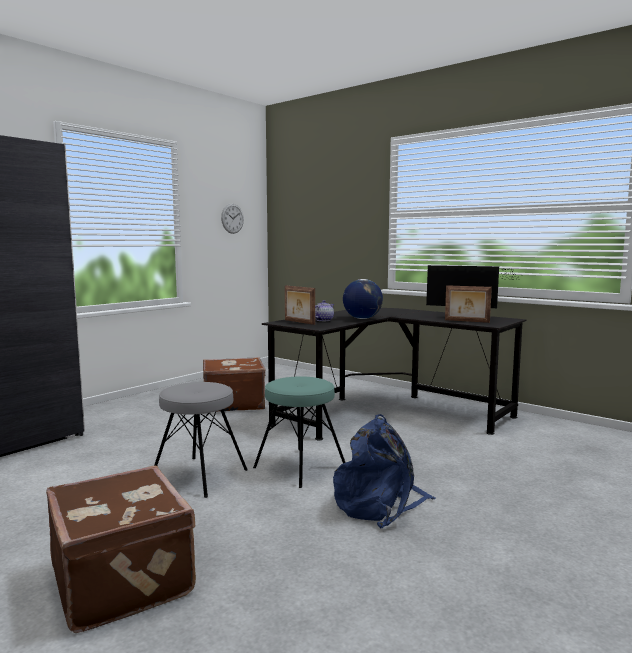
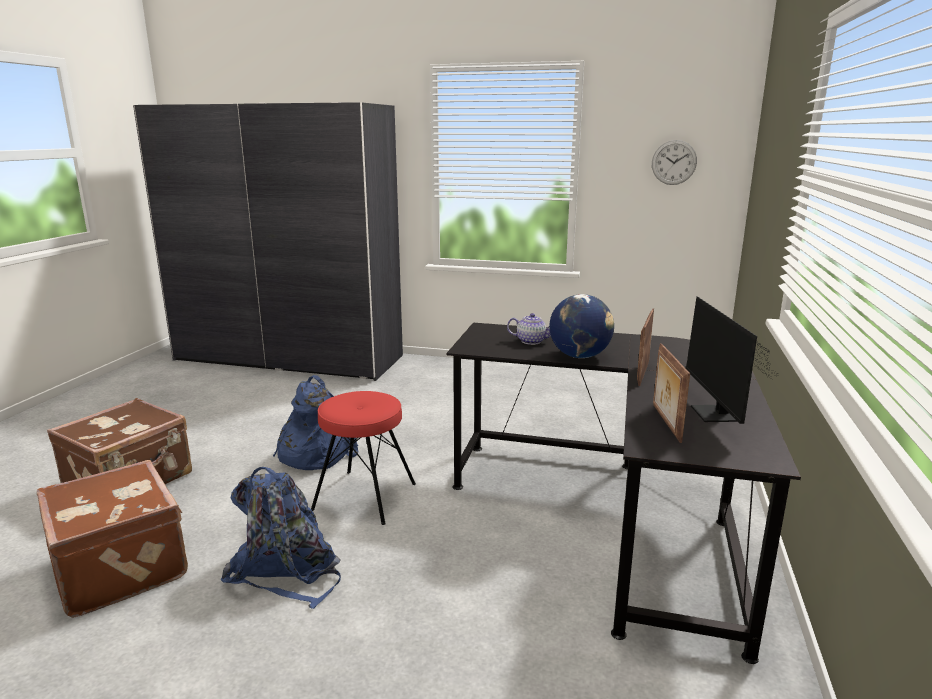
camera: 65 degrees right, 10 degrees up
(199, 476) = (314, 453): grey stool -> blue backpack
(233, 404) = (524, 410): brown suitcase -> brown suitcase (122, 566)
(299, 322) = (498, 334): picture frame -> picture frame (642, 373)
(300, 467) = (365, 496): turquoise stool -> red stool

